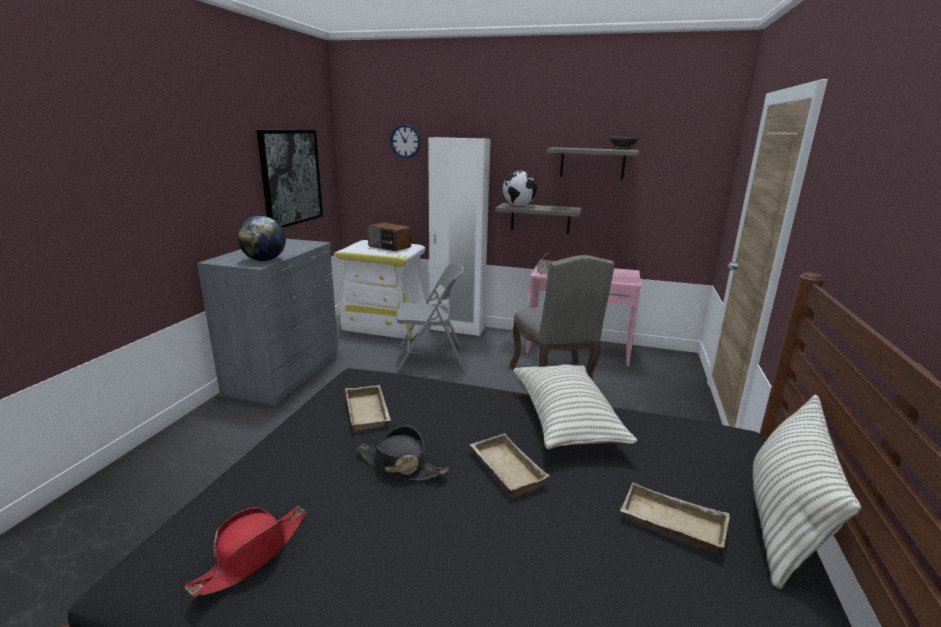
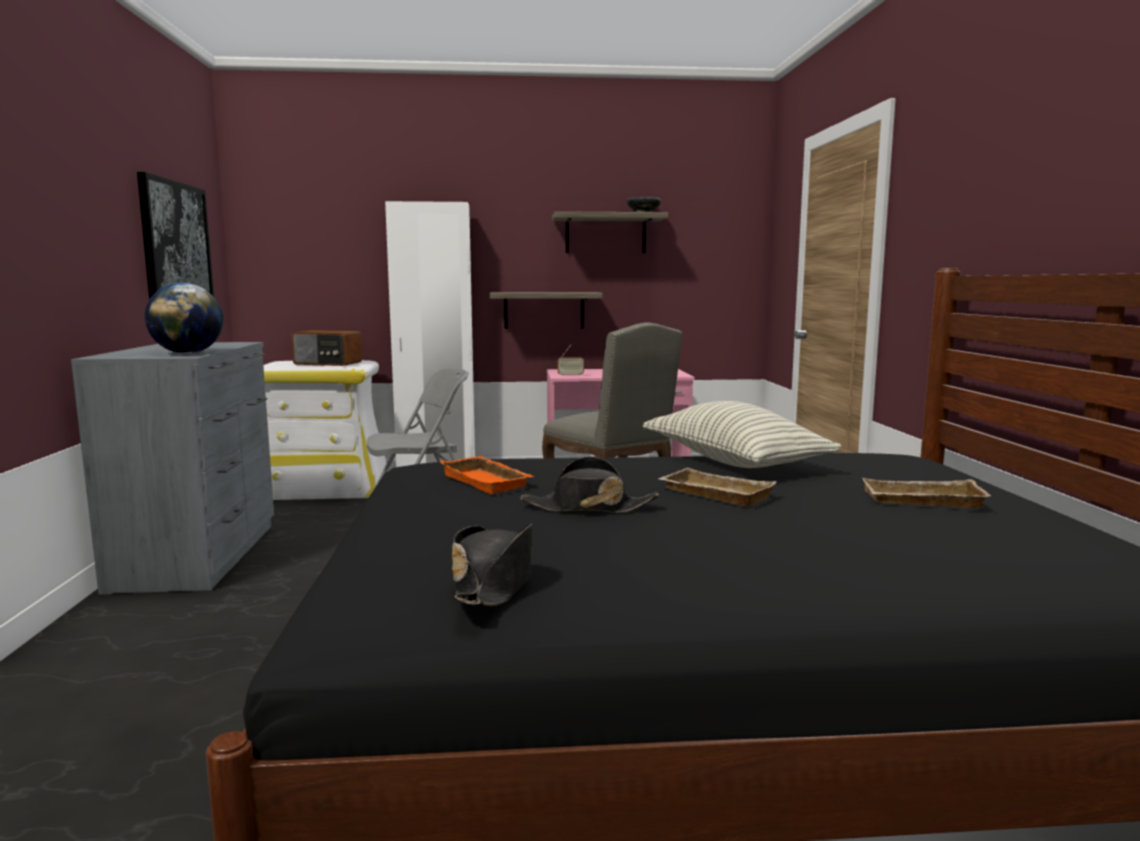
camera: 20 degrees left, 10 degrees down
(253, 554) = (494, 582): red hat -> black hat
(369, 412) = (488, 481): beige tray -> orange tray
(405, 141) = (340, 211): wall clock -> none
(518, 206) = (517, 292): globe -> none
(783, 521) = (1010, 491): pillow -> none

